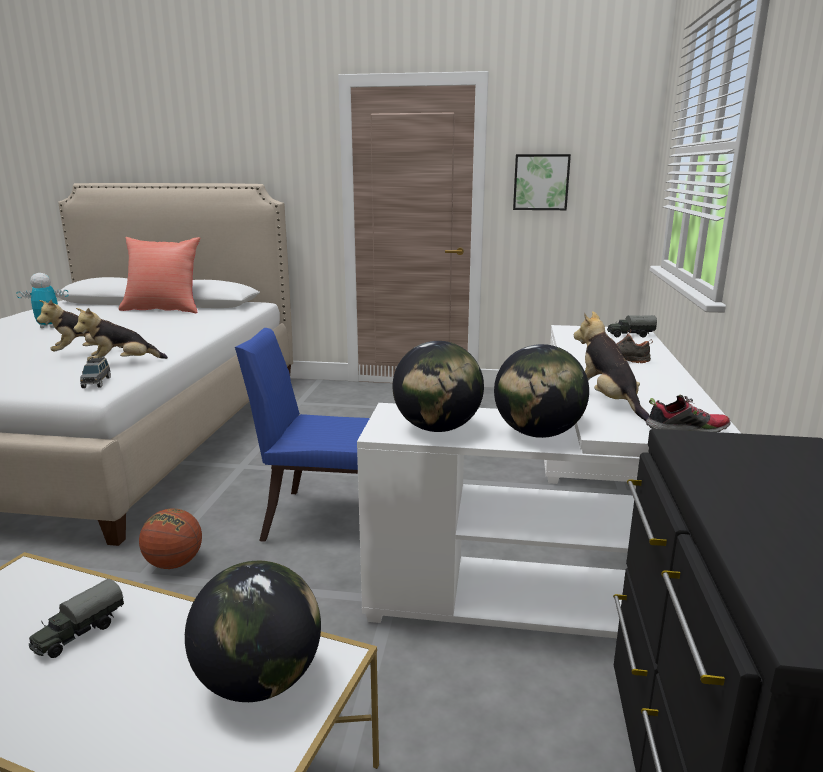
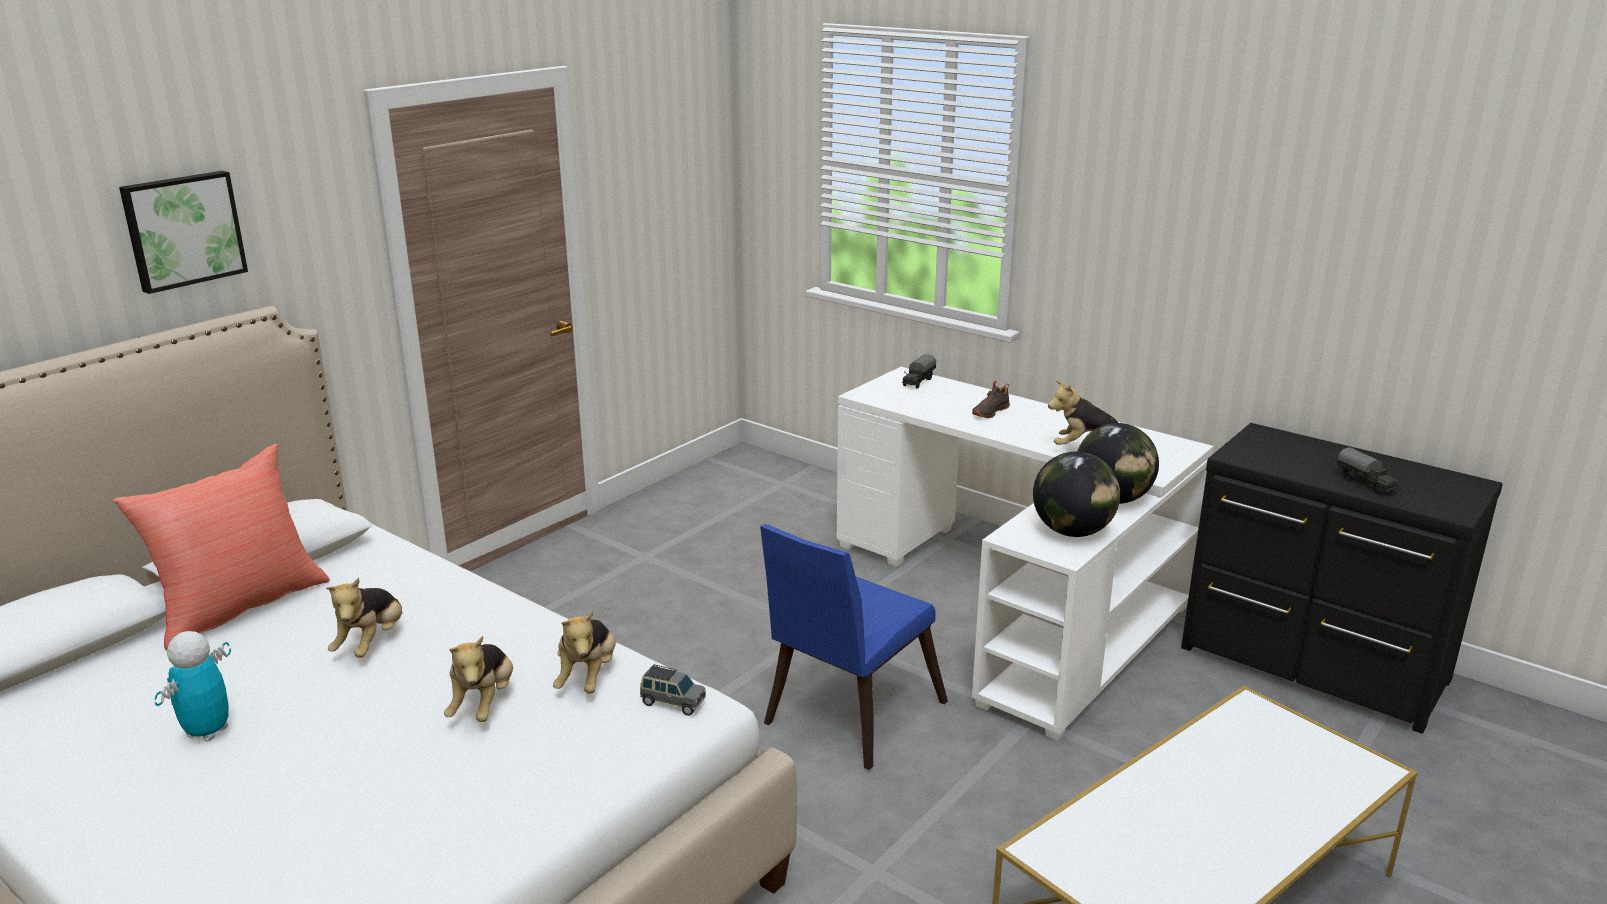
camera: 60 degrees left, 5 degrees up
(79, 634) = (1168, 817): toy truck -> toy truck (1366, 483)
(140, 329) = (371, 643): none -> plush toy
(174, 563) = (864, 843): basketball -> none
(259, 681) = (1264, 739): globe -> none
(541, 182) = (637, 207): picture -> picture (183, 230)
(686, 429) = (1168, 450): shoe -> none

